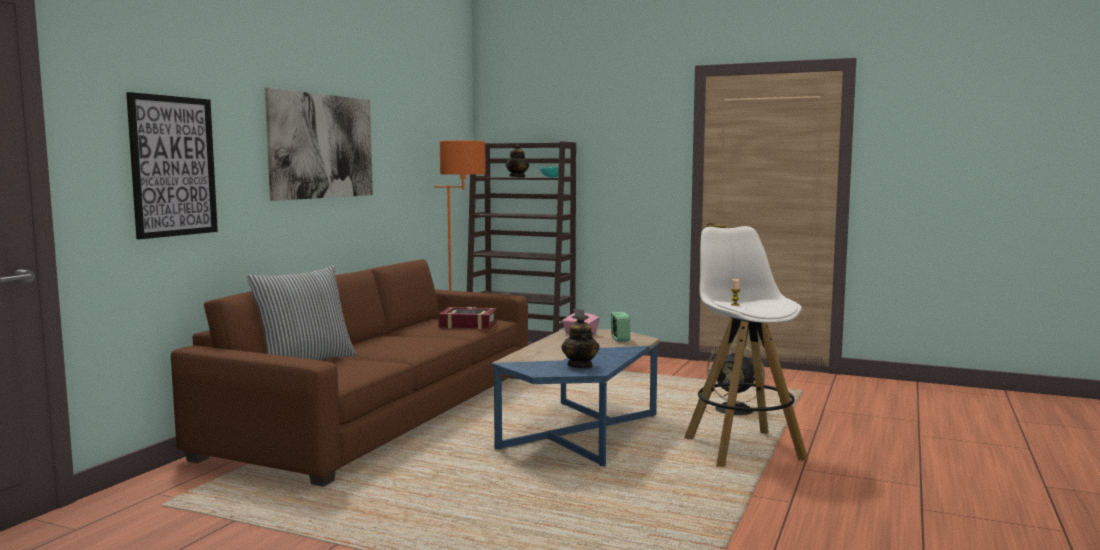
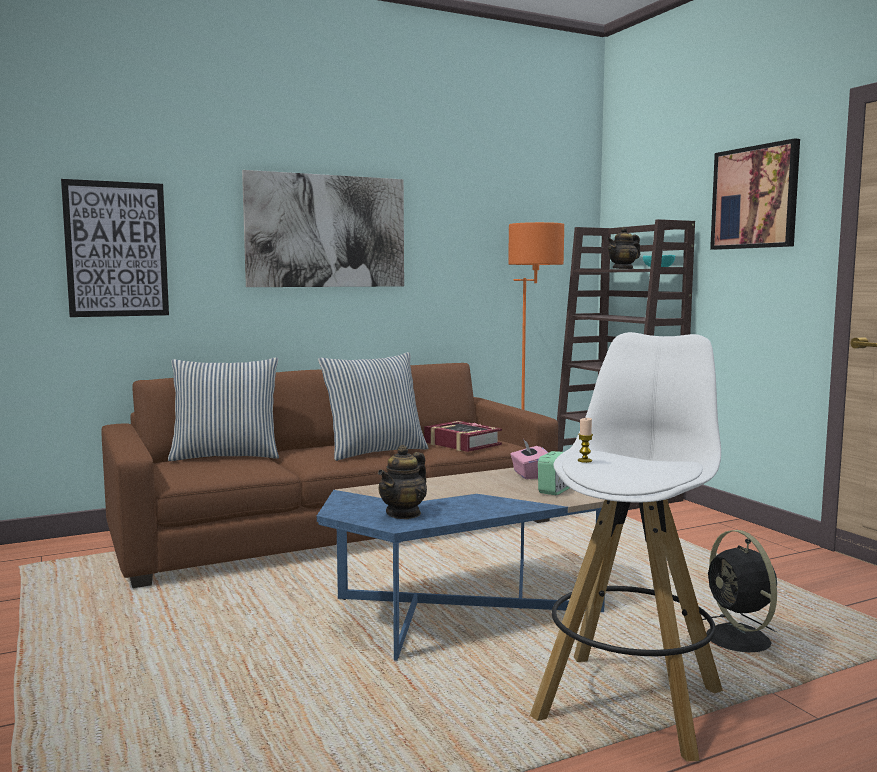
camera: 40 degrees right, 0 degrees up
(423, 339) = (374, 452): none -> pillow
(625, 129) = (755, 197): none -> picture

